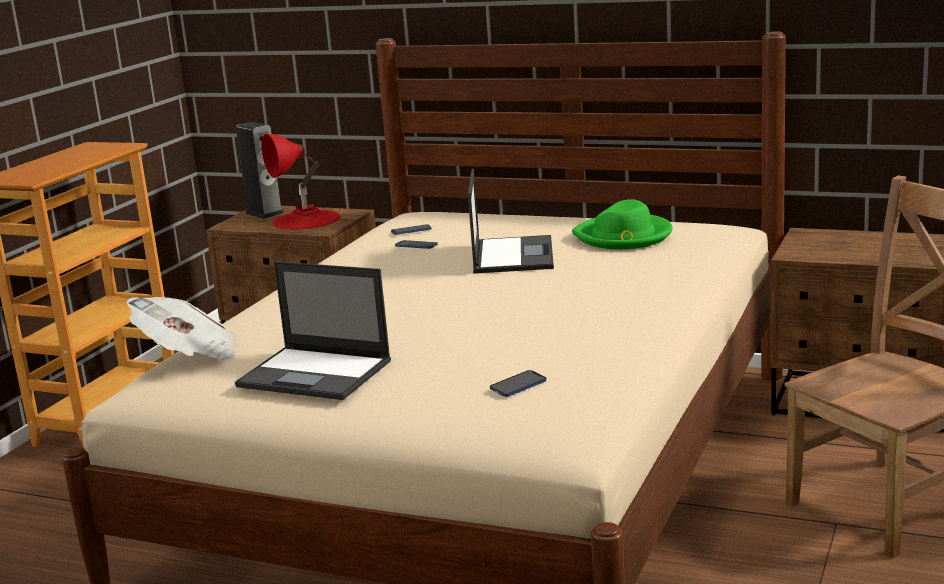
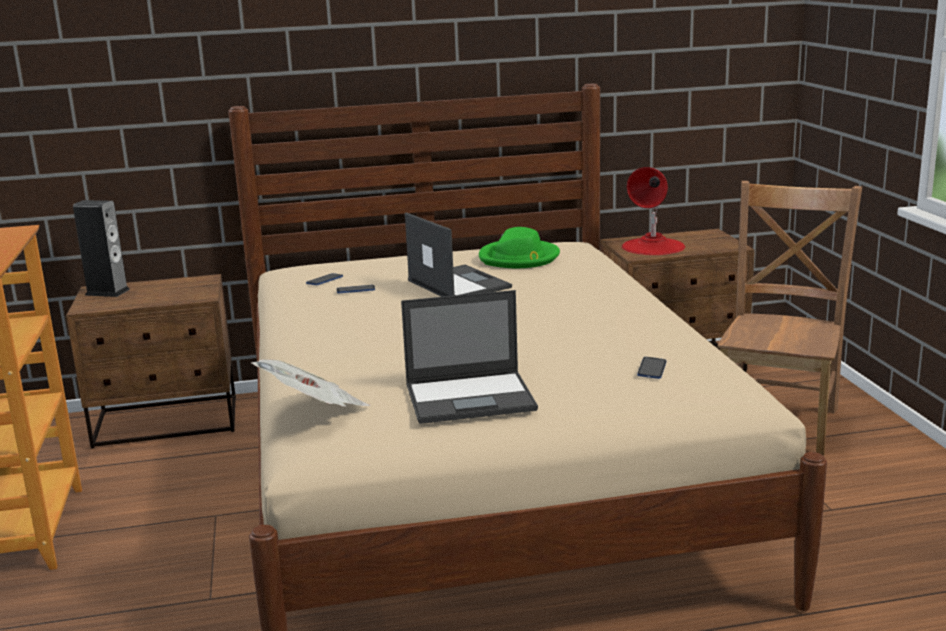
camera: 35 degrees left, 0 degrees up
(306, 220) = (166, 291): red table lamp -> red table lamp (653, 246)

